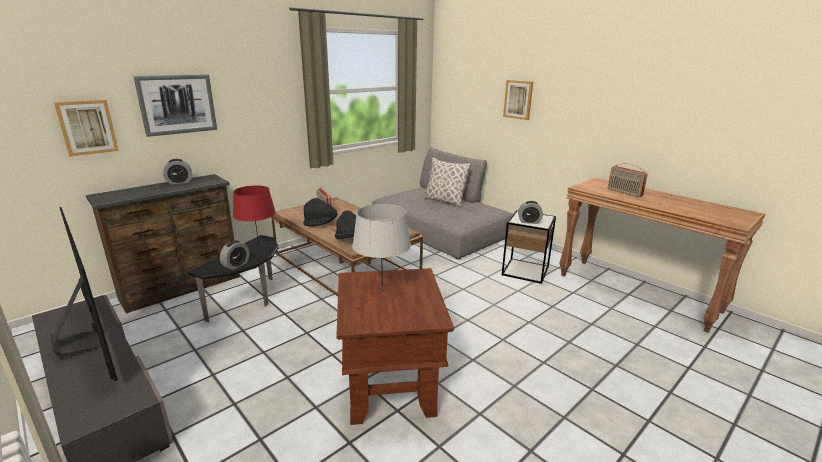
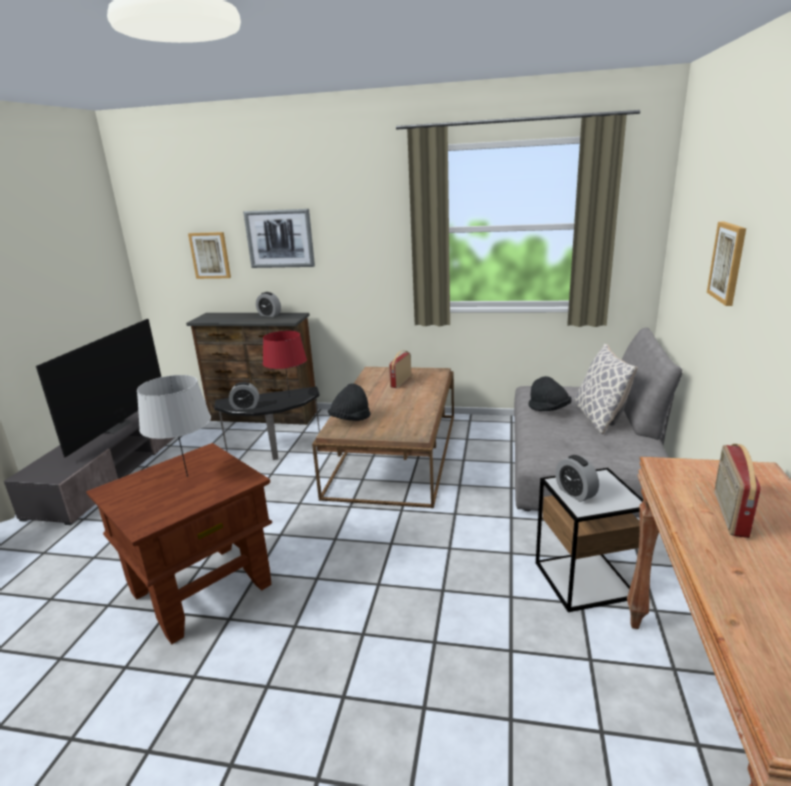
camera: 55 degrees right, 0 degrees up
(321, 223) = (369, 393): black hat -> black hat (549, 409)

